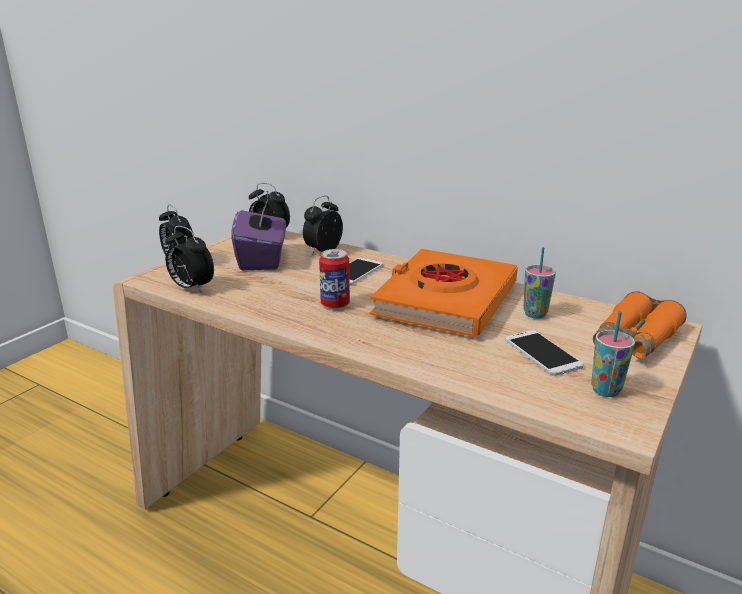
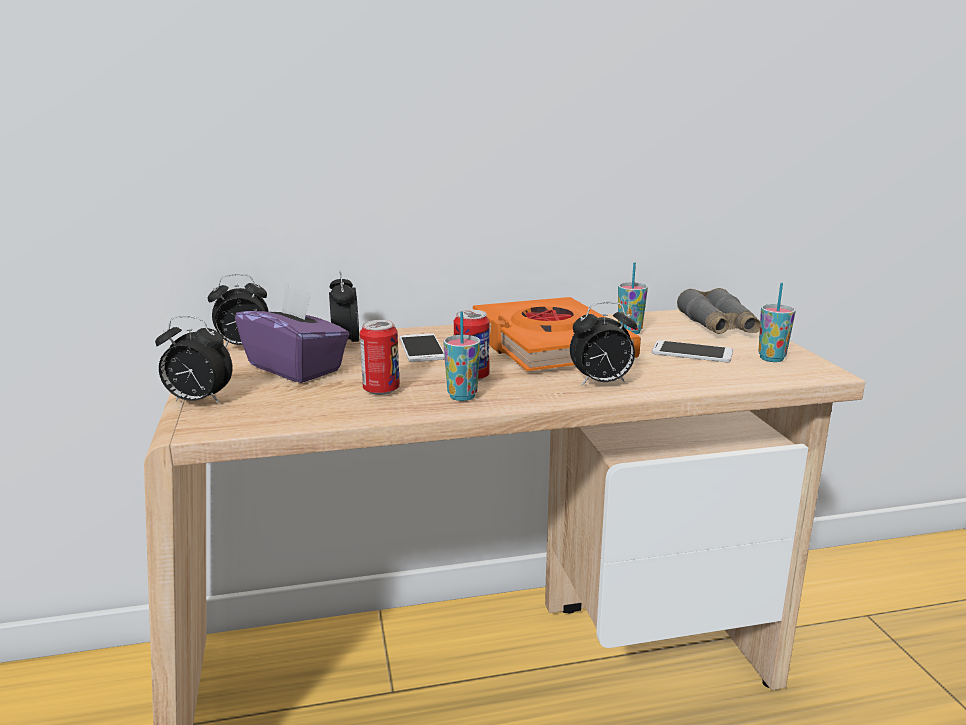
camera: 45 degrees left, 5 degrees down
(191, 288) = (284, 416): alarm clock -> alarm clock (601, 383)
(268, 292) = (381, 390): none -> can
(298, 315) = (462, 396): none -> cup
(635, 339) = (718, 326): orange binoculars -> grey binoculars

